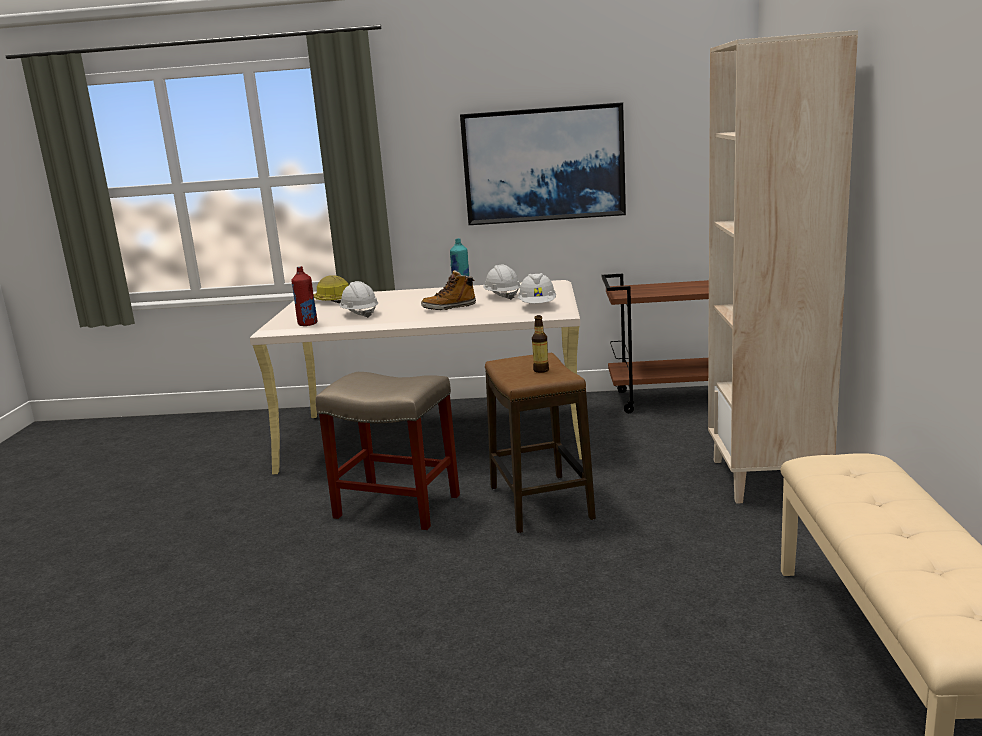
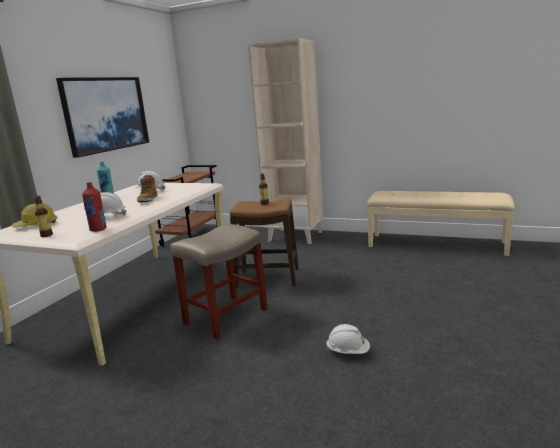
camera: 70 degrees left, 0 degrees up
(291, 314) = (46, 235): none -> bottle
(537, 306) = (192, 187): white hard hat -> white hard hat (348, 352)

